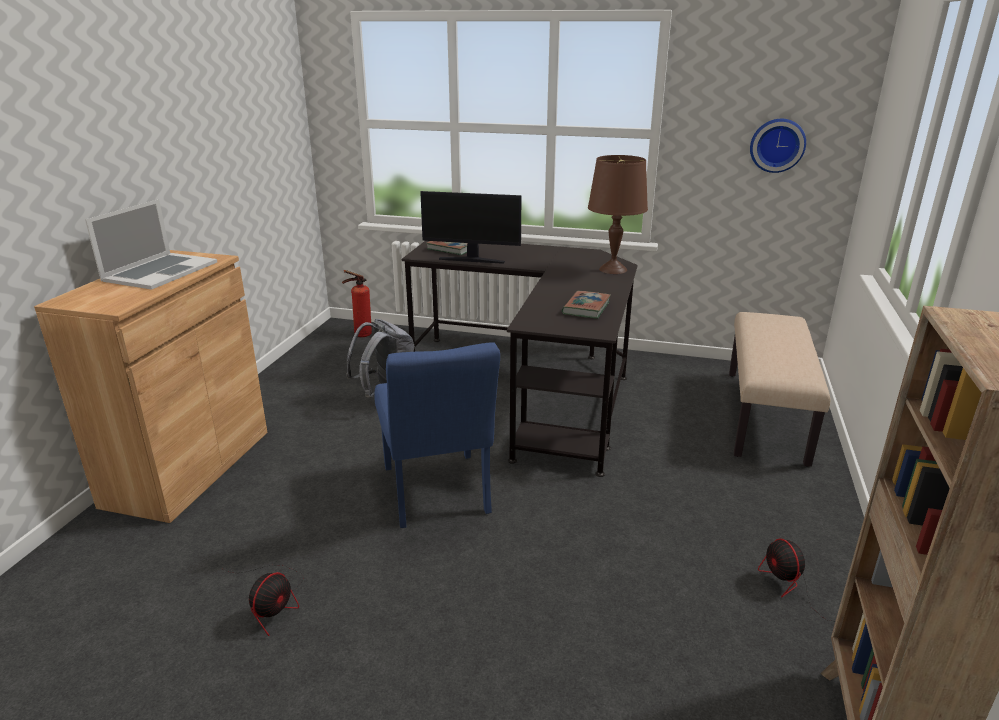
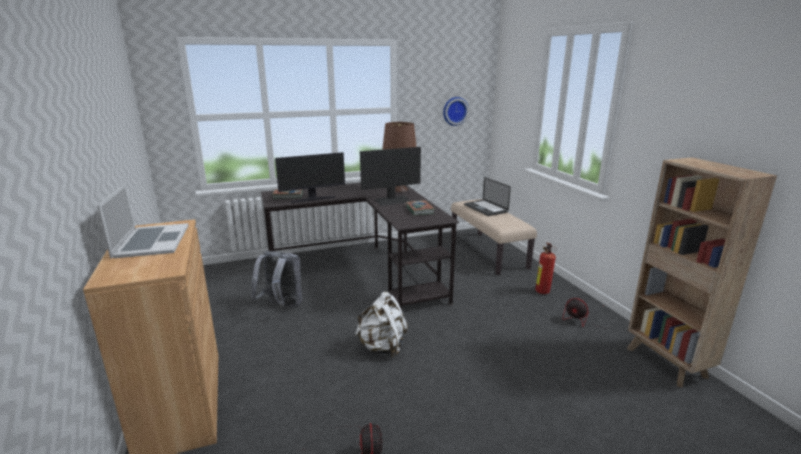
camera: 35 degrees left, 5 degrees down
(360, 335) = (211, 274): fire extinguisher -> fire extinguisher (541, 292)
(438, 496) = (382, 347): blue chair -> white backpack
(573, 285) = (393, 200): none -> monitor
(776, 335) = (485, 208): none -> laptop

